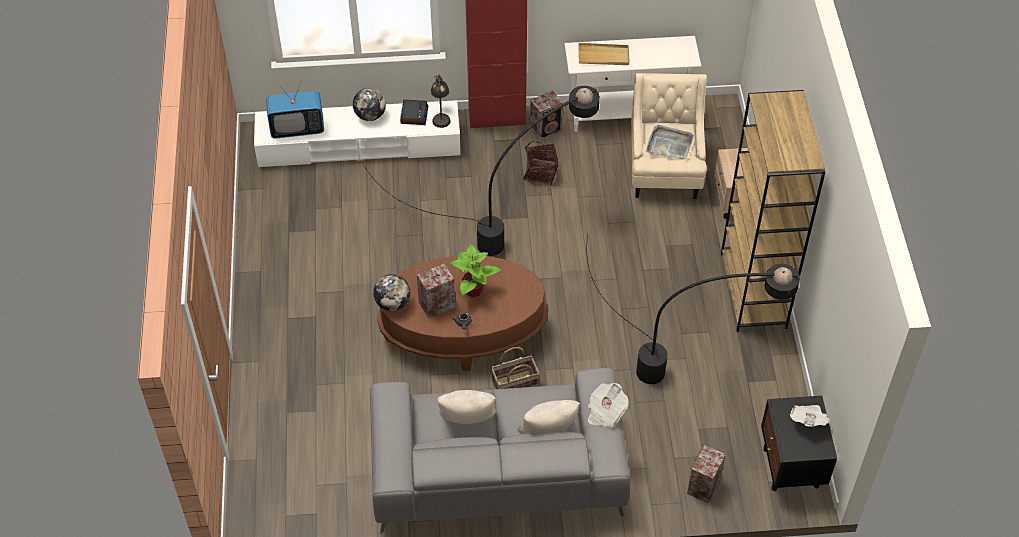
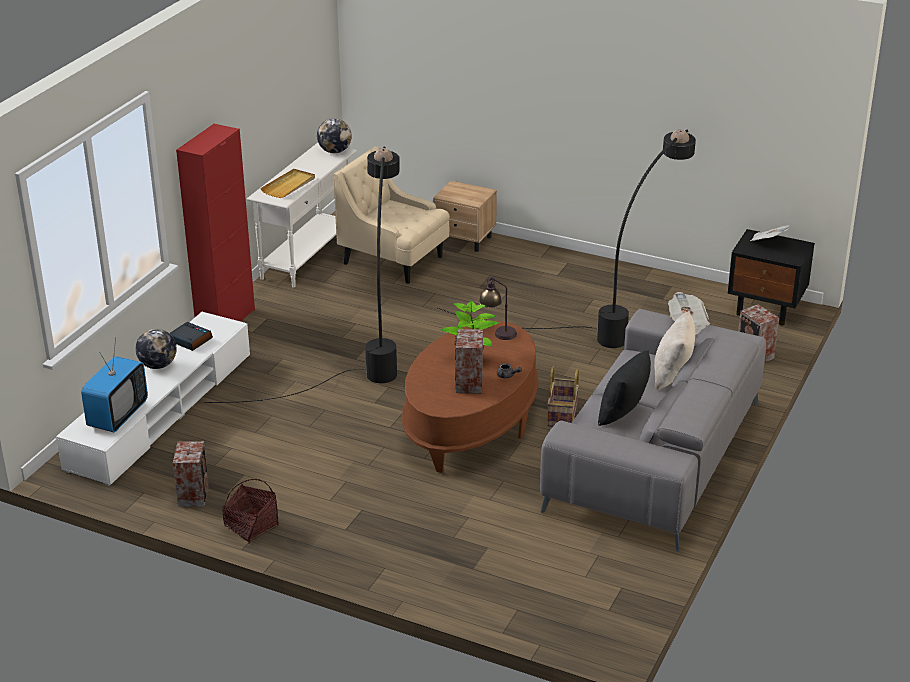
camera: 60 degrees left, 20 degrees down
(393, 303) = (442, 408): globe -> globe (334, 151)
(441, 115) = (210, 326): table lamp -> table lamp (497, 332)
(467, 421) = (623, 413): beige pillow -> black pillow
(540, 172) = (322, 320): basket -> basket (251, 526)
(546, 129) = (273, 300): speaker -> speaker (194, 495)
(669, 144) = (403, 214): grey tray -> none
(754, 290) = (569, 264): brown bookcase -> none

